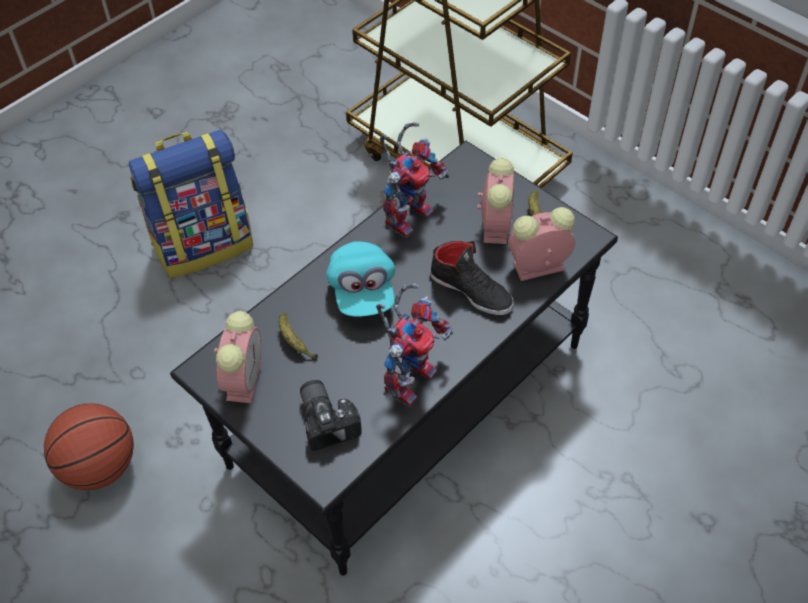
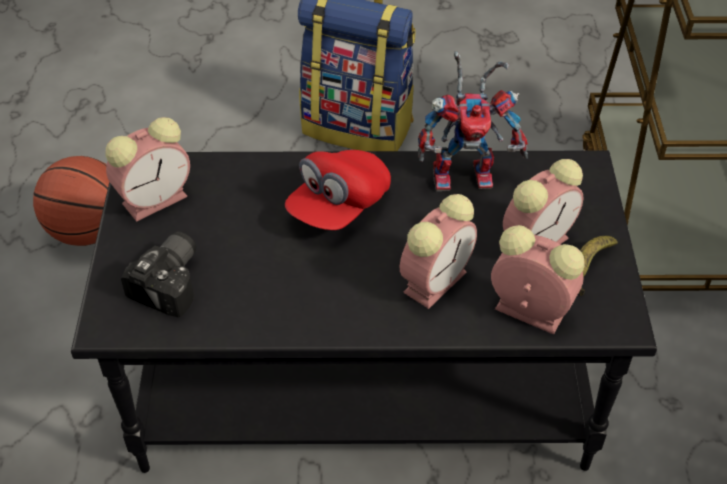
camera: 45 degrees right, 5 degrees down
(294, 341) = (232, 201): banana -> none
(362, 291) = (338, 206): turquoise cap -> red cap
(409, 375) = (283, 305): toy robot -> none
(471, 290) = (436, 280): black shoe -> alarm clock

